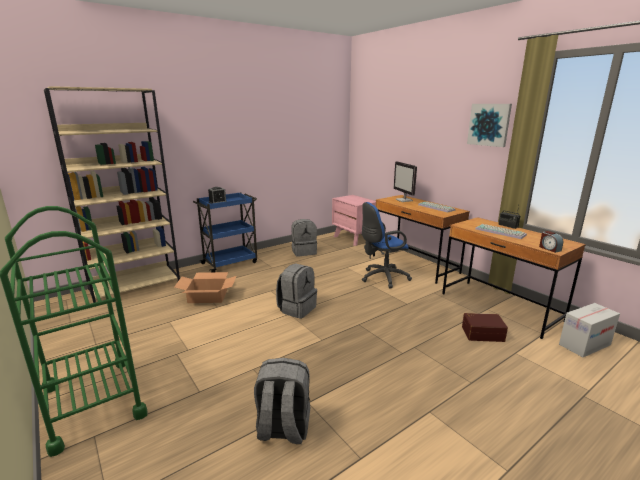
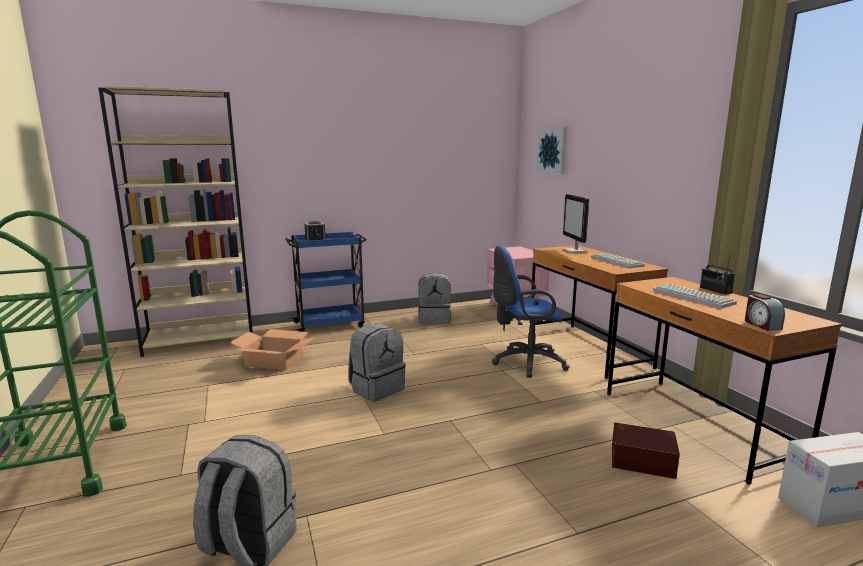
camera: 15 degrees right, 5 degrees down
(489, 124) = (695, 131): picture -> picture (552, 150)

